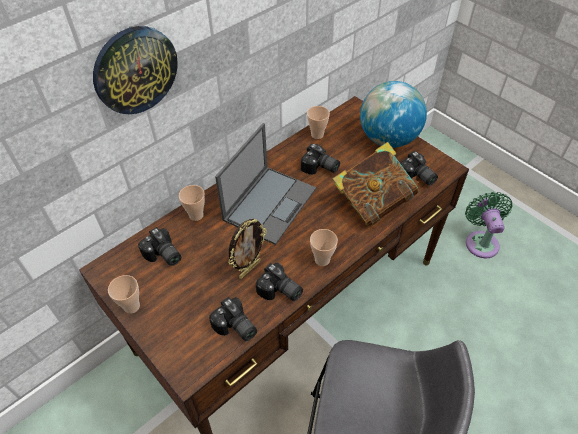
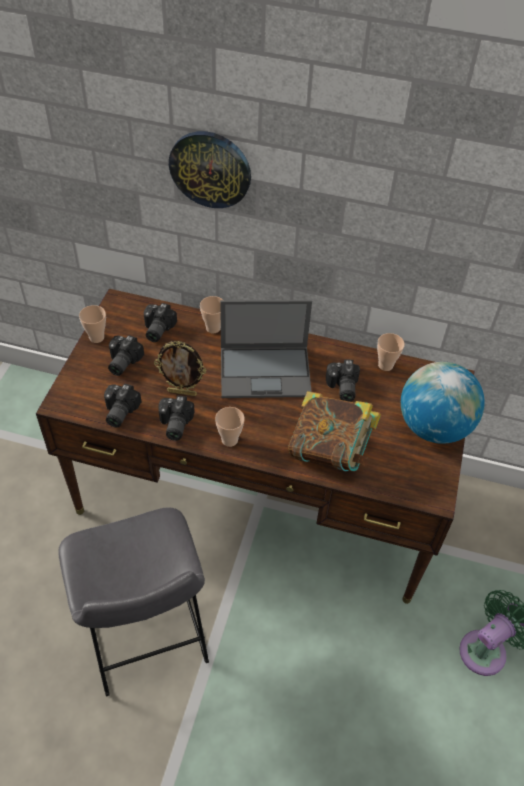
camera: 55 degrees right, 0 degrees up
(416, 177) = (397, 474): camera -> camera (121, 362)

